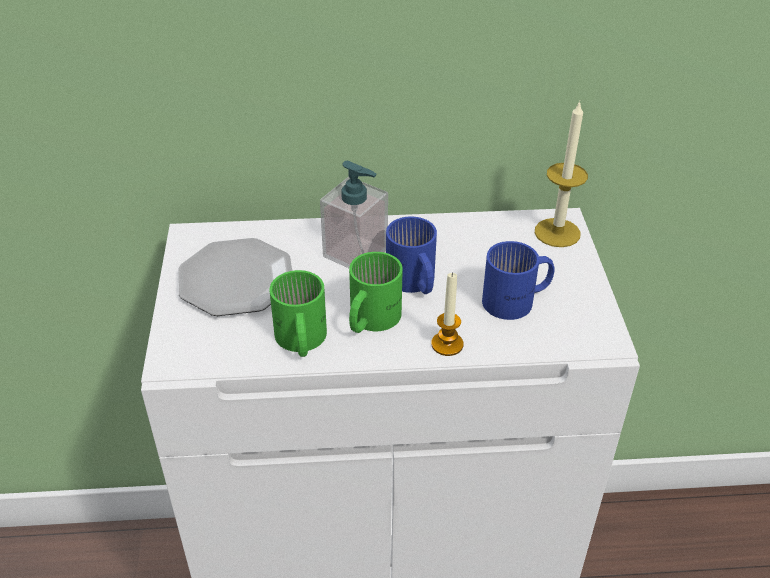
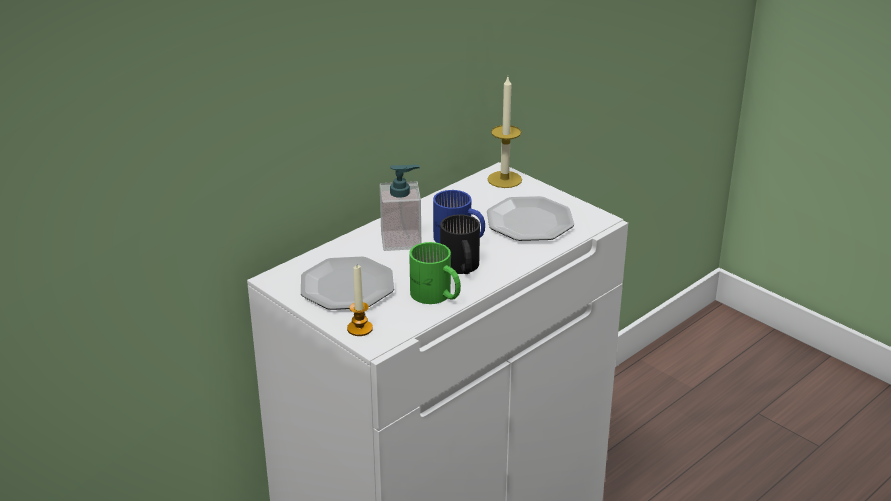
camera: 40 degrees left, 10 degrees down
(369, 319) = (460, 267): green mug -> black mug
(447, 344) = (521, 258): candle -> candle (360, 328)
(517, 301) = (529, 222): blue mug -> plate

